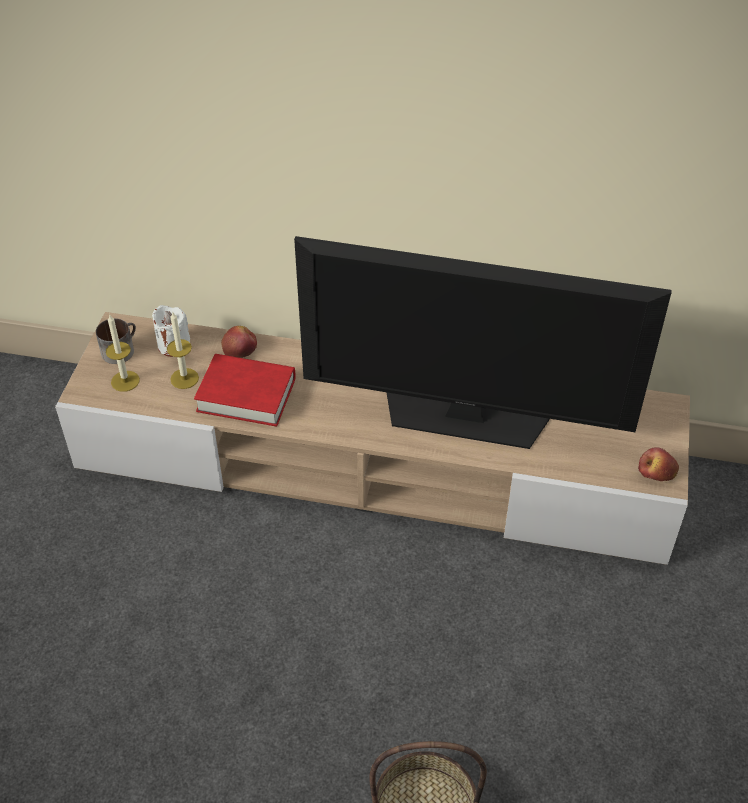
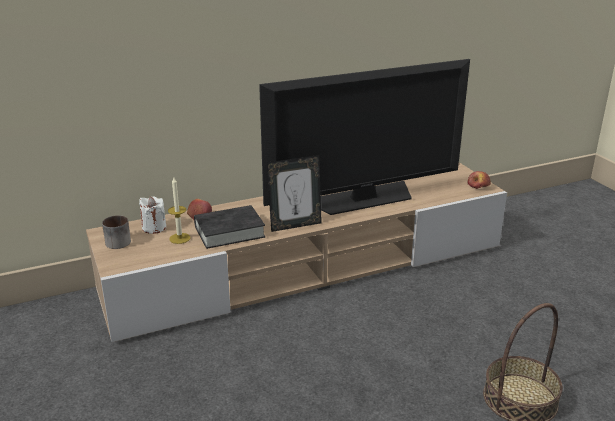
camera: 35 degrees left, 20 degrees down
(125, 381) = (139, 252): candle -> none
(246, 395) = (229, 232): red book -> black book
(331, 423) = (295, 225): none -> picture frame

